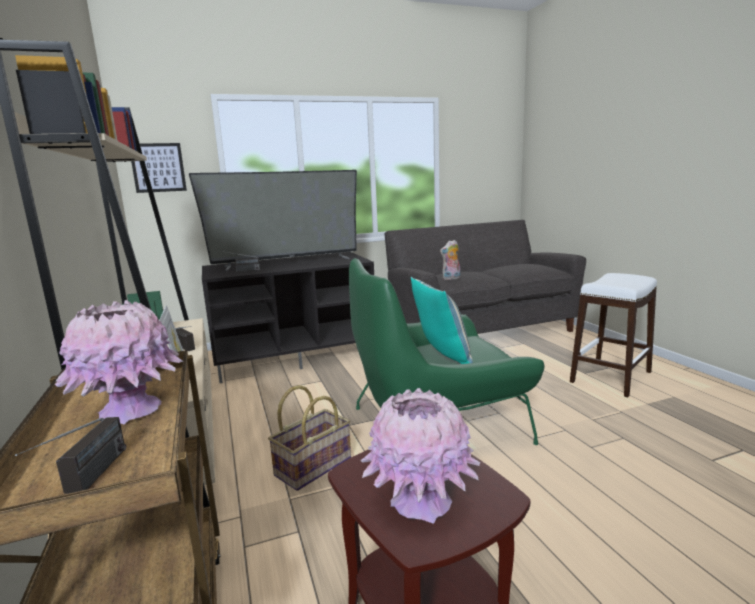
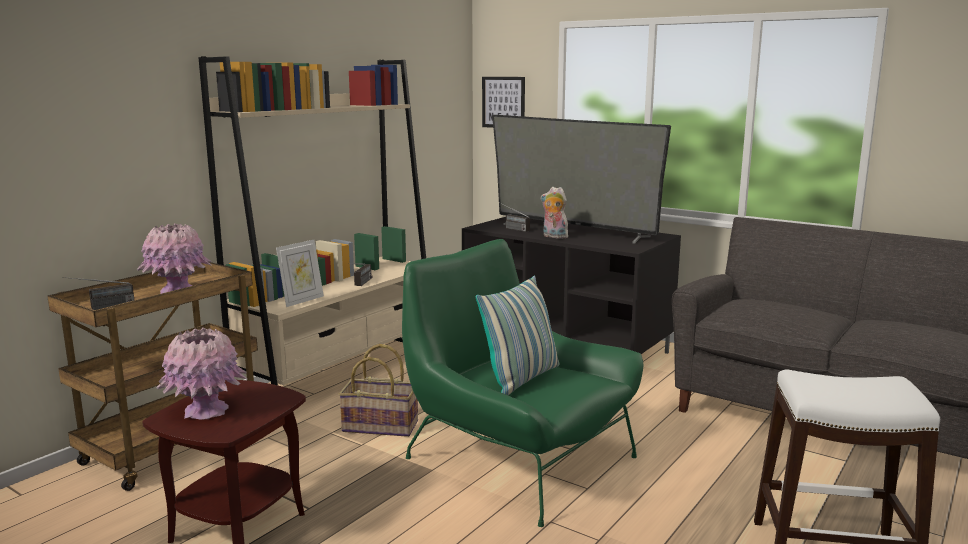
camera: 55 degrees right, 0 degrees up
(451, 278) = (744, 309): plush toy -> plush toy (553, 237)

